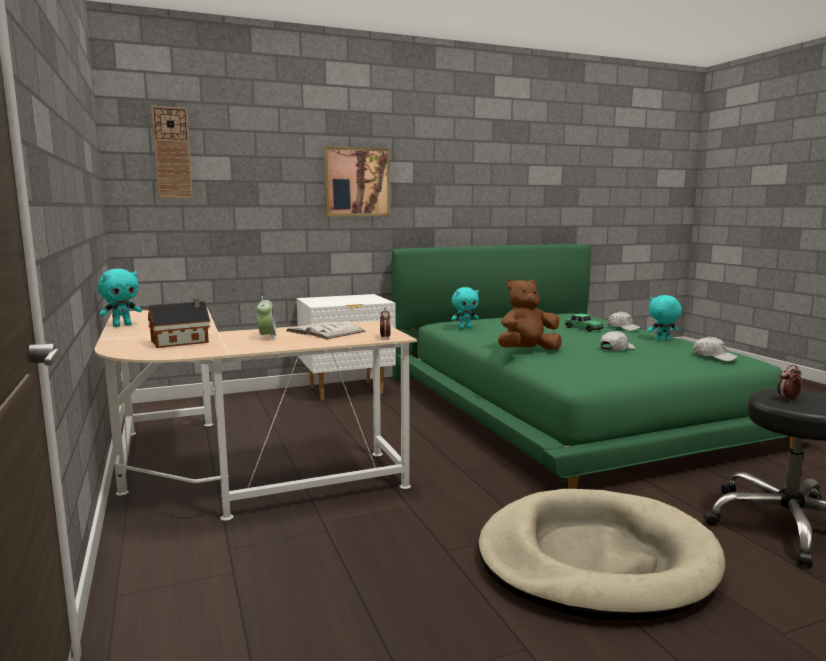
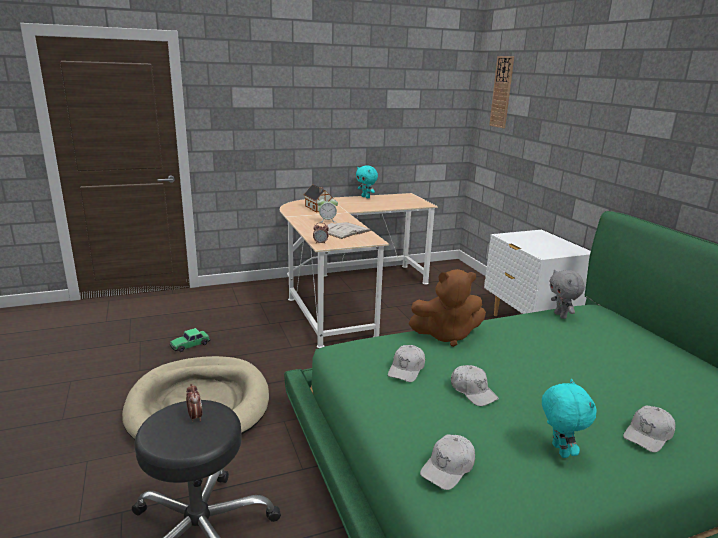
camera: 90 degrees right, 10 degrees up
(357, 182) = (609, 130): picture -> none
(464, 328) = (561, 316): turquoise plush toy -> grey plush toy
(527, 351) = (446, 335): brown plush toy -> brown plush toy turned 105 degrees clockwise
(583, 329) = (607, 393): toy car -> toy car (190, 345)
(602, 361) = (406, 369): none -> white cap

